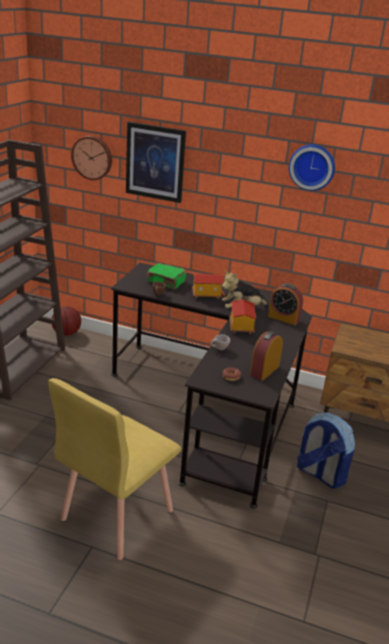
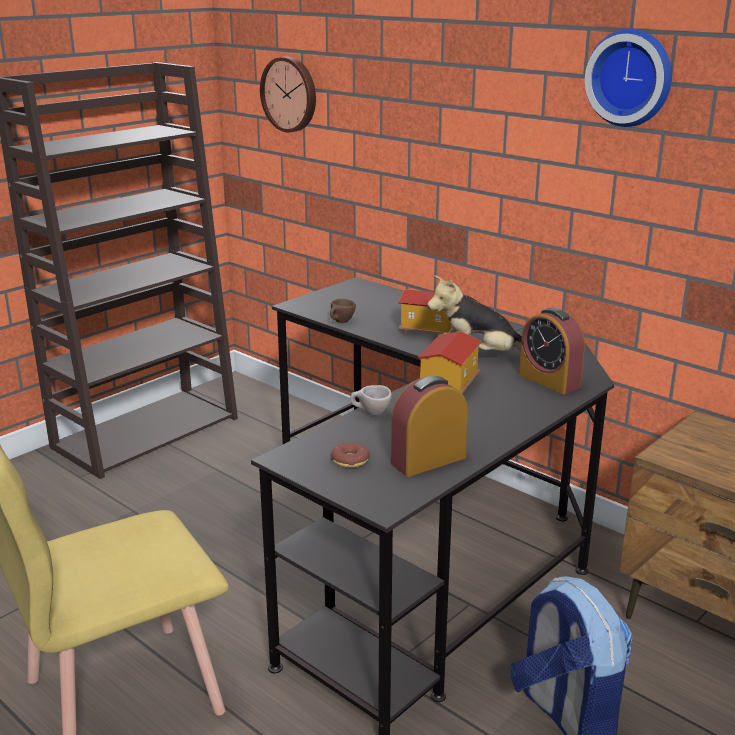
camera: 25 degrees right, 5 degrees down
(66, 333) = (256, 396): basketball -> none
(155, 162) = (375, 94): picture -> none
(166, 282) = (373, 306): green book -> none

